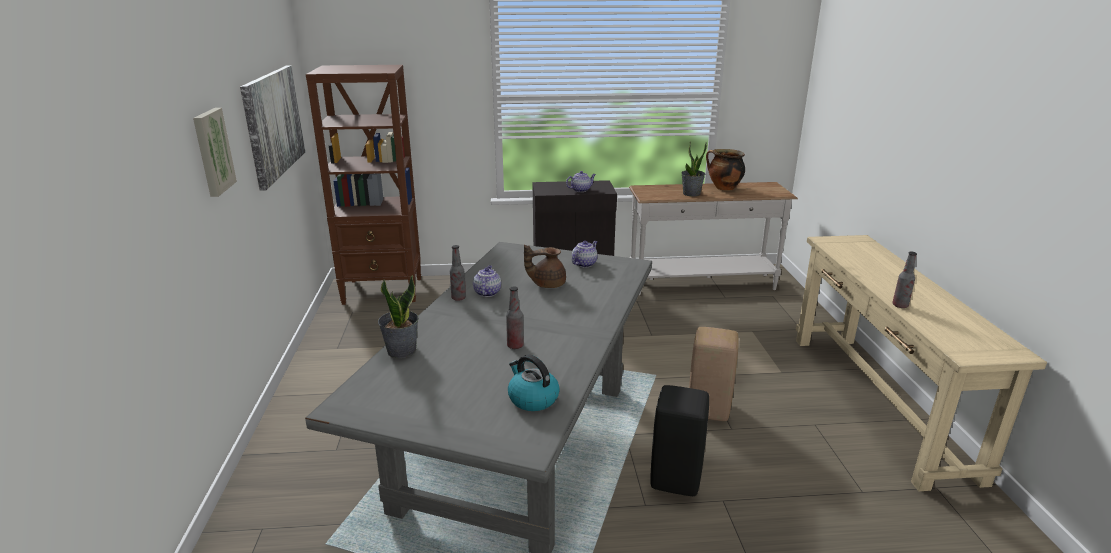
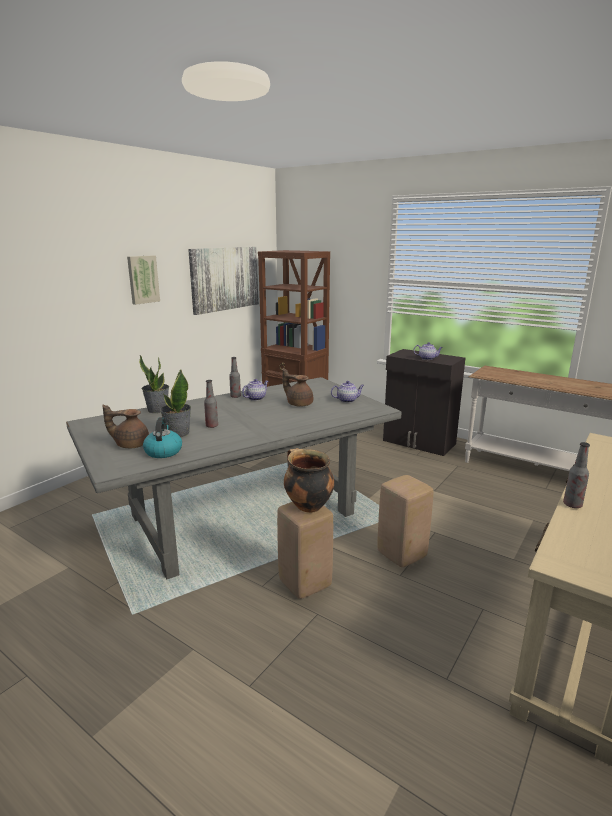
camera: 40 degrees right, 5 degrees down
(476, 408) = (131, 444): none -> brown teapot
(676, 481) = (304, 584): black stool -> beige stool
(691, 194) = (527, 379): potted plant -> potted plant (177, 433)
(723, 188) = (570, 382): cooking pot -> cooking pot (307, 505)

